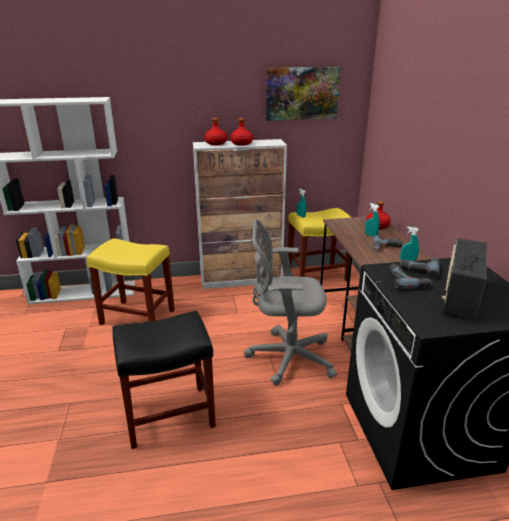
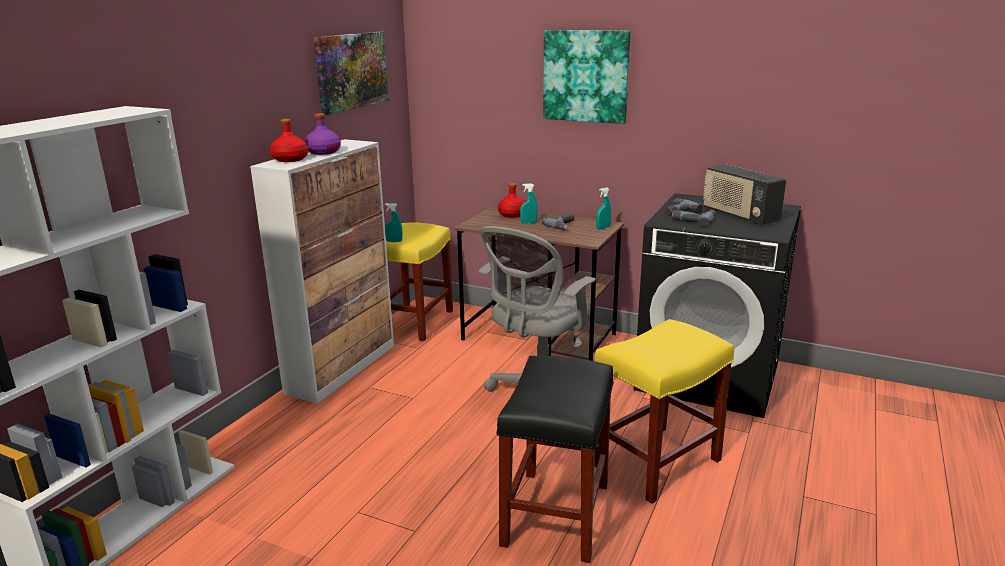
camera: 55 degrees left, 5 degrees down
(136, 317) = (302, 480): yellow stool -> yellow stool (655, 463)
(241, 143) = (323, 152): red bottle -> purple bottle
(444, 124) = (586, 76): none -> picture

